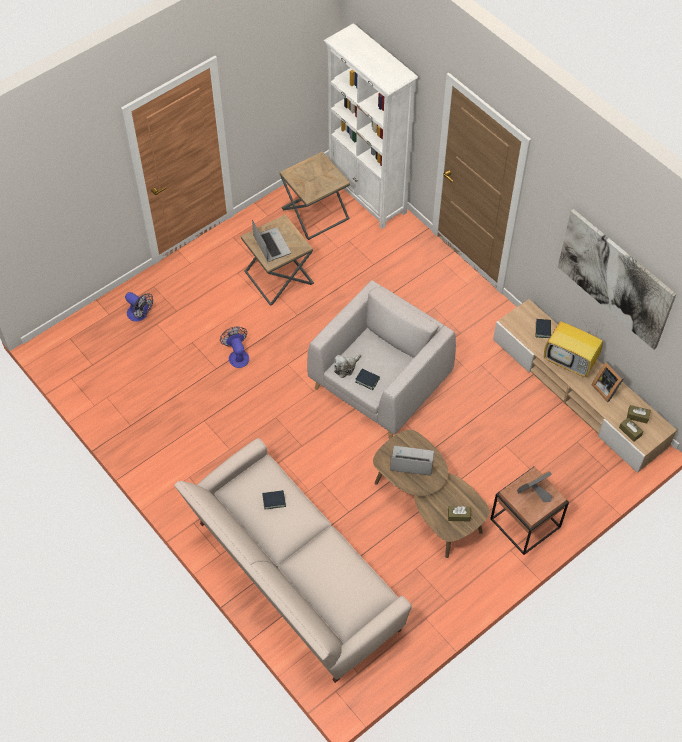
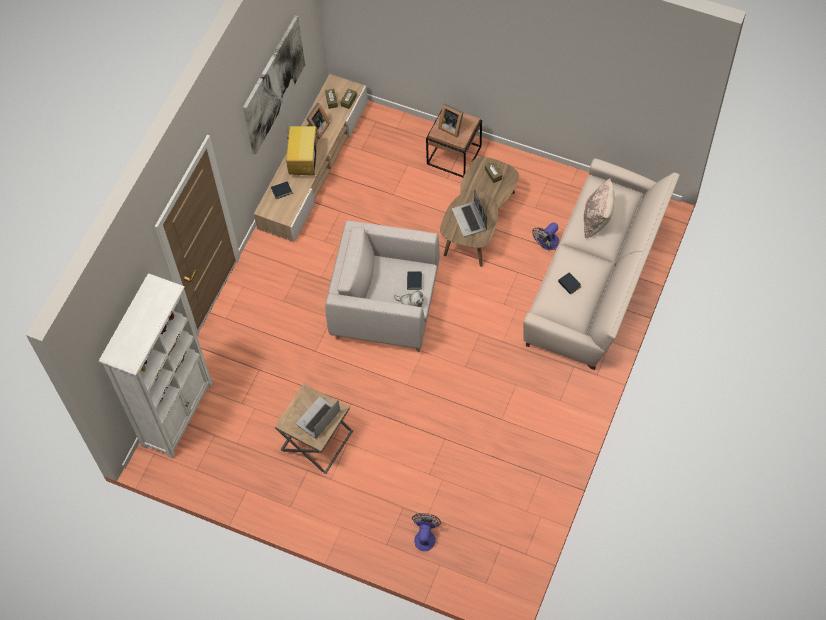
camera: 115 degrees left, 5 degrees up
(237, 355) = (421, 429): fan -> fan (546, 244)
(315, 214) = (223, 448): brown side table -> none
(333, 568) = (597, 220): none -> beige pillow

